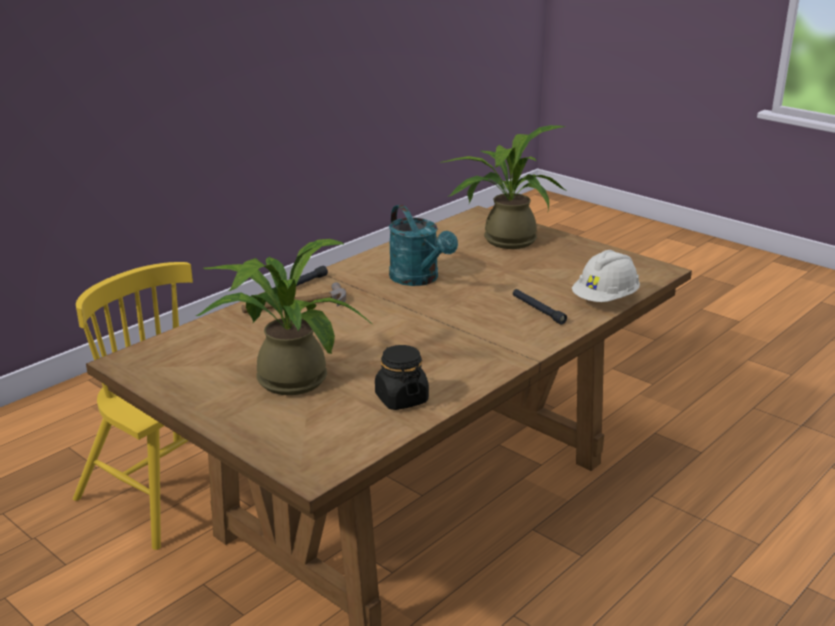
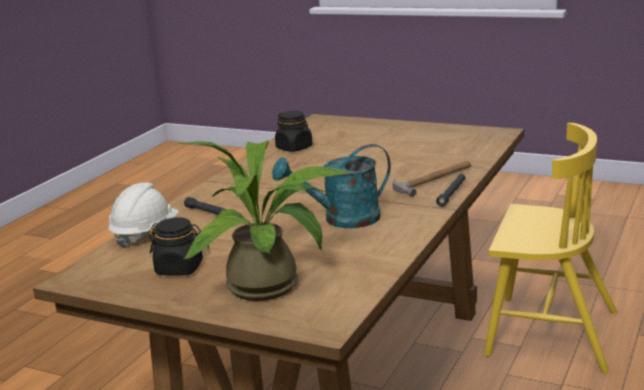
camera: 165 degrees right, 5 degrees down
(285, 377) = (381, 144): potted plant -> none
(419, 279) = (342, 220): turquoise watering can -> turquoise watering can turned 60 degrees counterclockwise
(571, 263) = (179, 268): none -> black jar

